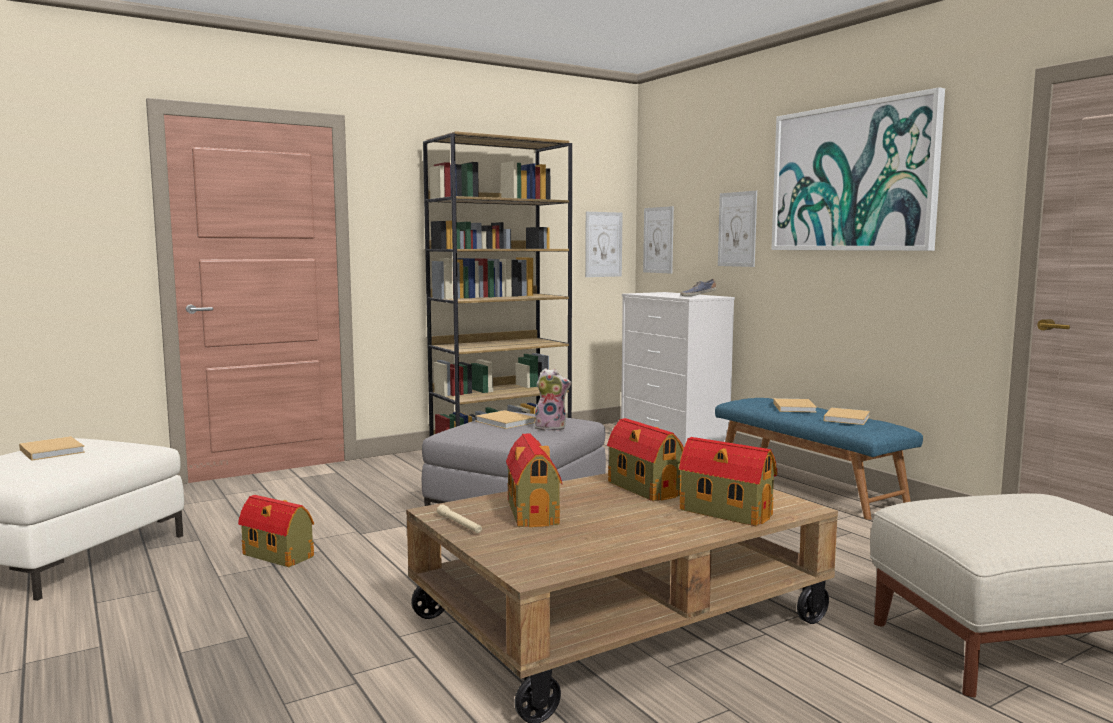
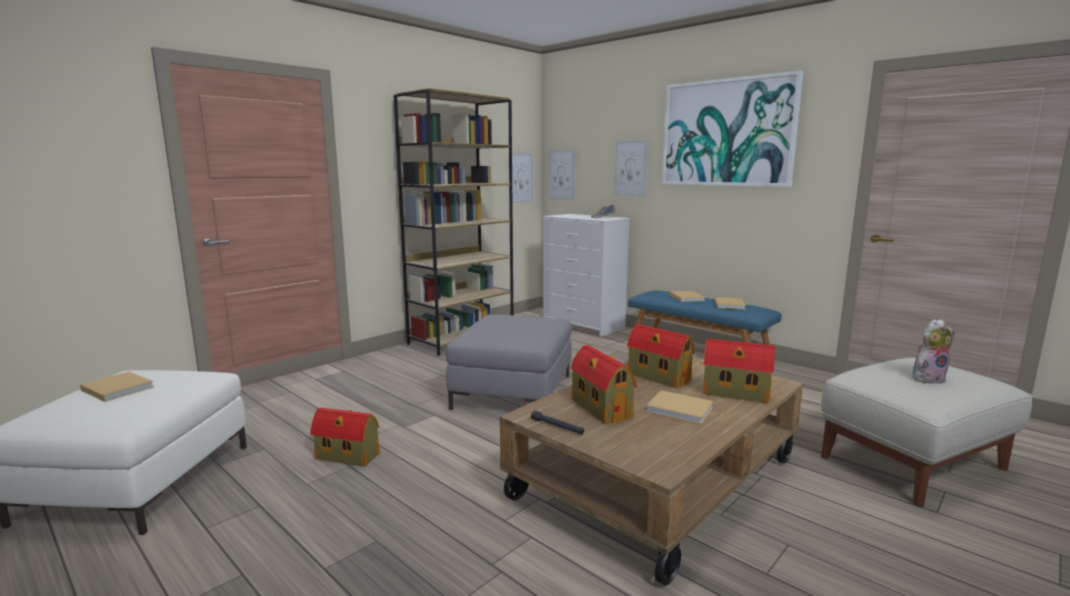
camera: 15 degrees left, 5 degrees up
(459, 524) = (557, 427): beige flashlight -> black flashlight
(506, 422) = (503, 325): beige book -> beige book (681, 409)
(551, 428) = (542, 328): plush toy -> plush toy (928, 378)

